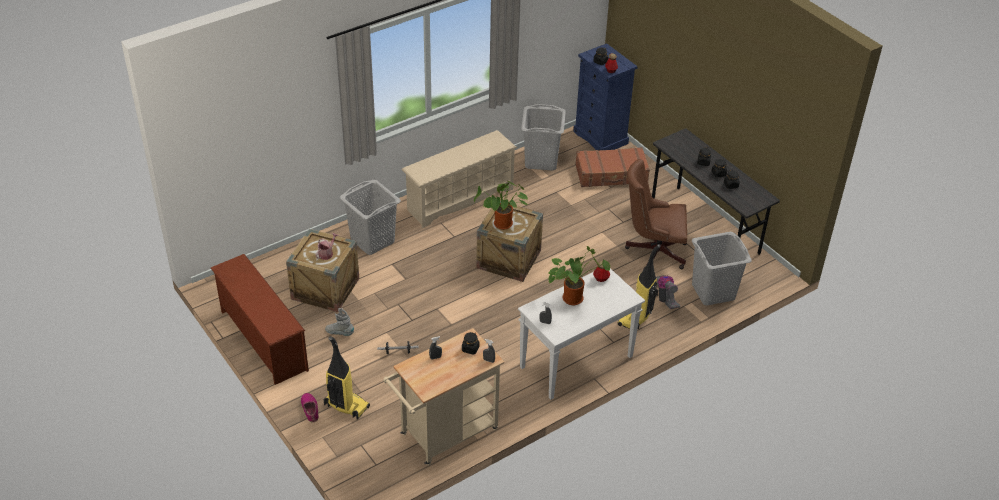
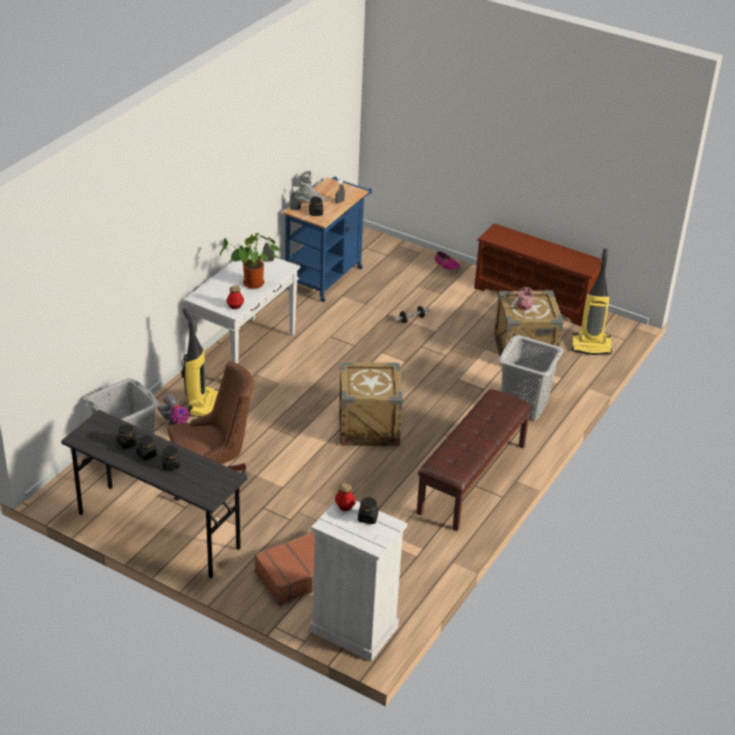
camera: 155 degrees right, 5 degrees down
(340, 333) = (475, 320): grey boot -> grey boot (309, 201)
(346, 406) = (421, 274): vacuum cleaner -> vacuum cleaner (591, 346)
(444, 435) = (326, 275): beige cart -> blue cart
(459, 199) = (472, 479): beige shoe rack -> brown bench
(502, 225) = (377, 376): potted plant -> none
(541, 160) = (412, 564): grey laundry basket -> none
(601, 137) = (353, 629): blue dresser -> white dresser

